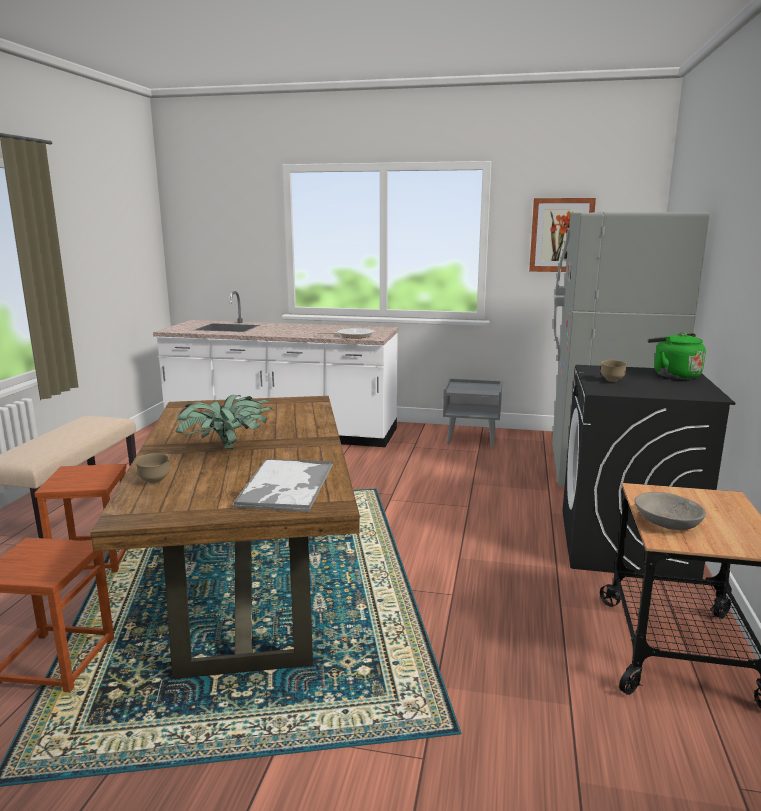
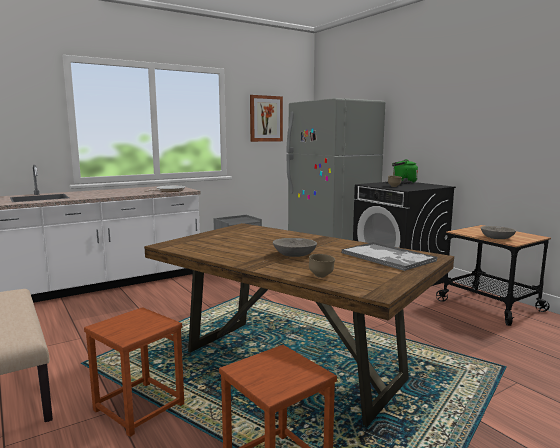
camera: 45 degrees left, 5 degrees down
(225, 450) = (294, 254): potted plant -> grey bowl

